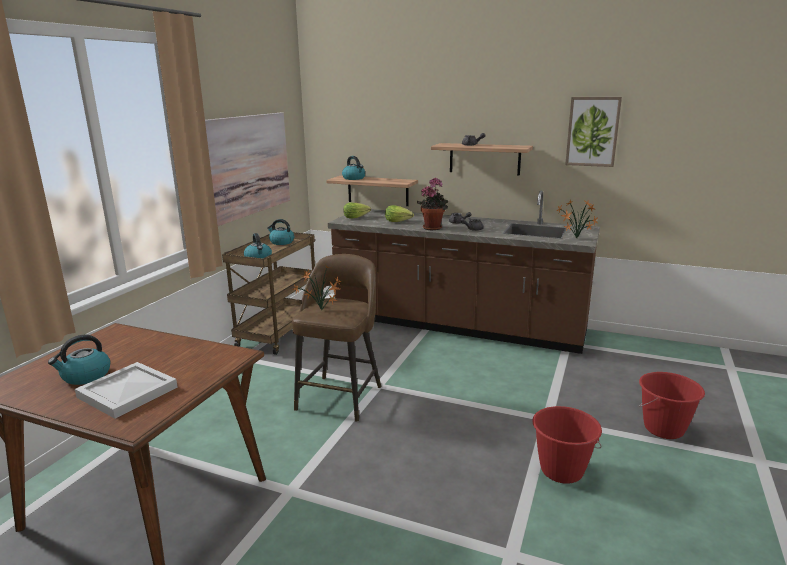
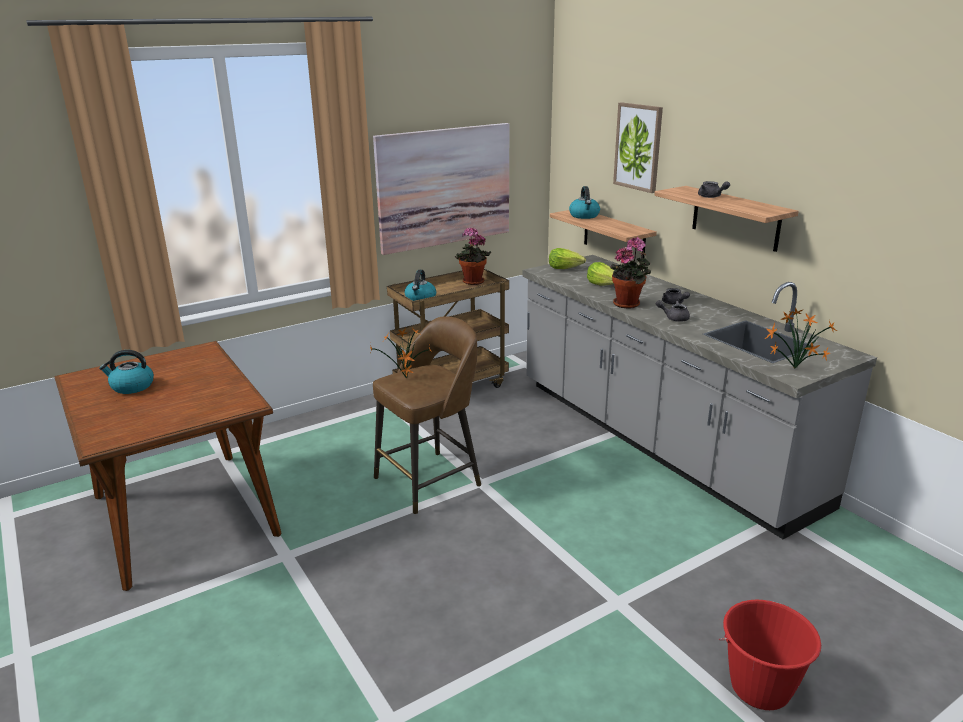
camera: 35 degrees right, 5 degrees up
(126, 392) = (133, 411): white tray -> none
(281, 242) = (472, 282): kettle -> potted plant
(457, 325) = (658, 441): brown counter -> grey counter
(561, 471) = (553, 668): red bucket -> none
(592, 131) = (885, 204): picture -> picture (638, 147)

